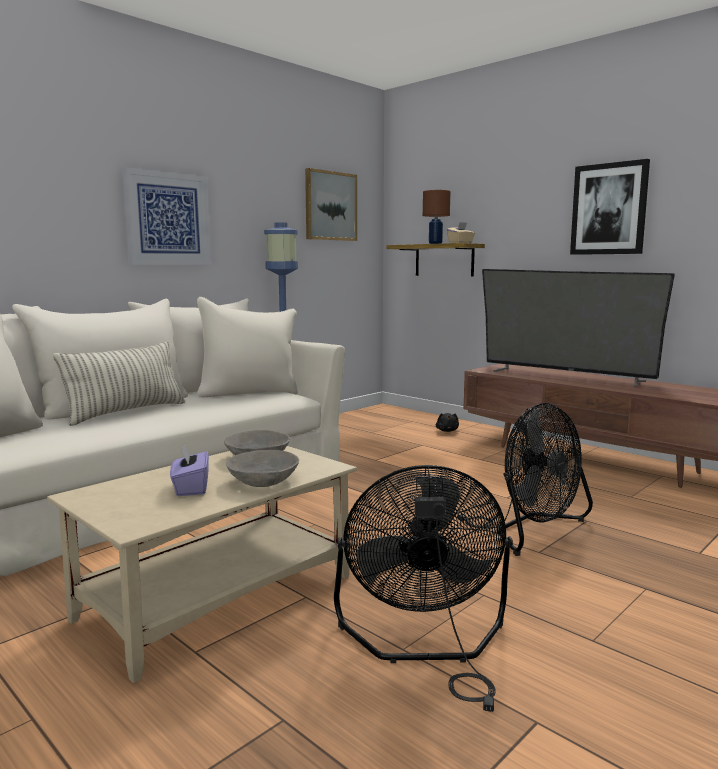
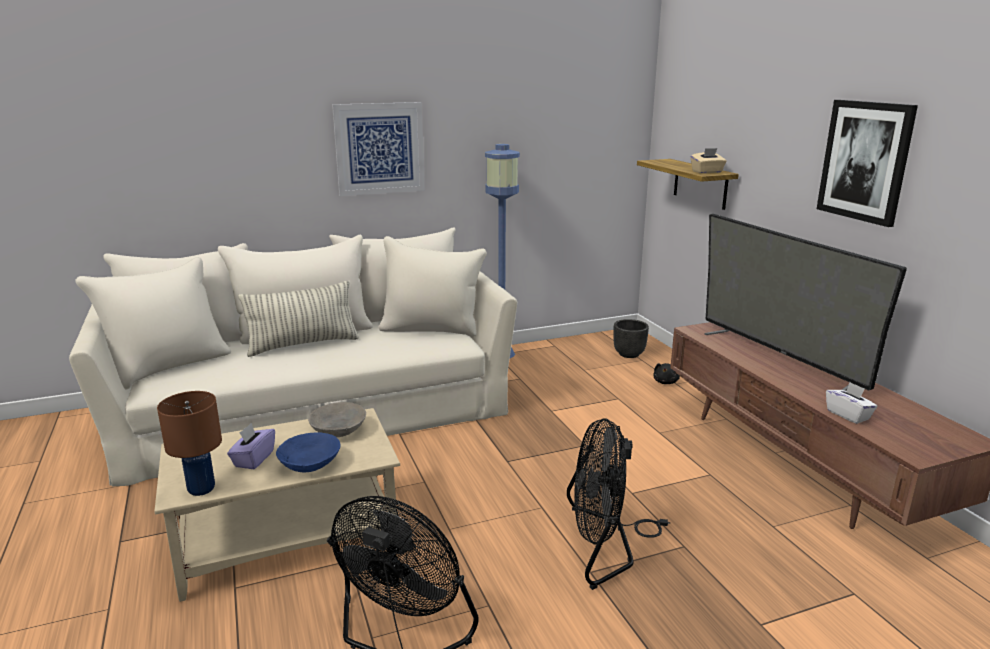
camera: 25 degrees right, 10 degrees up
(263, 481) = (310, 463): grey bowl -> blue bowl
(330, 206) = (576, 115): picture -> none
(397, 419) = (628, 354): none -> black planter
(436, 243) = (684, 168): brown table lamp -> brown table lamp (203, 489)
(527, 530) = (607, 542): black fan -> black fan turned 105 degrees clockwise
(659, 393) = (848, 415): none -> white tissue box

